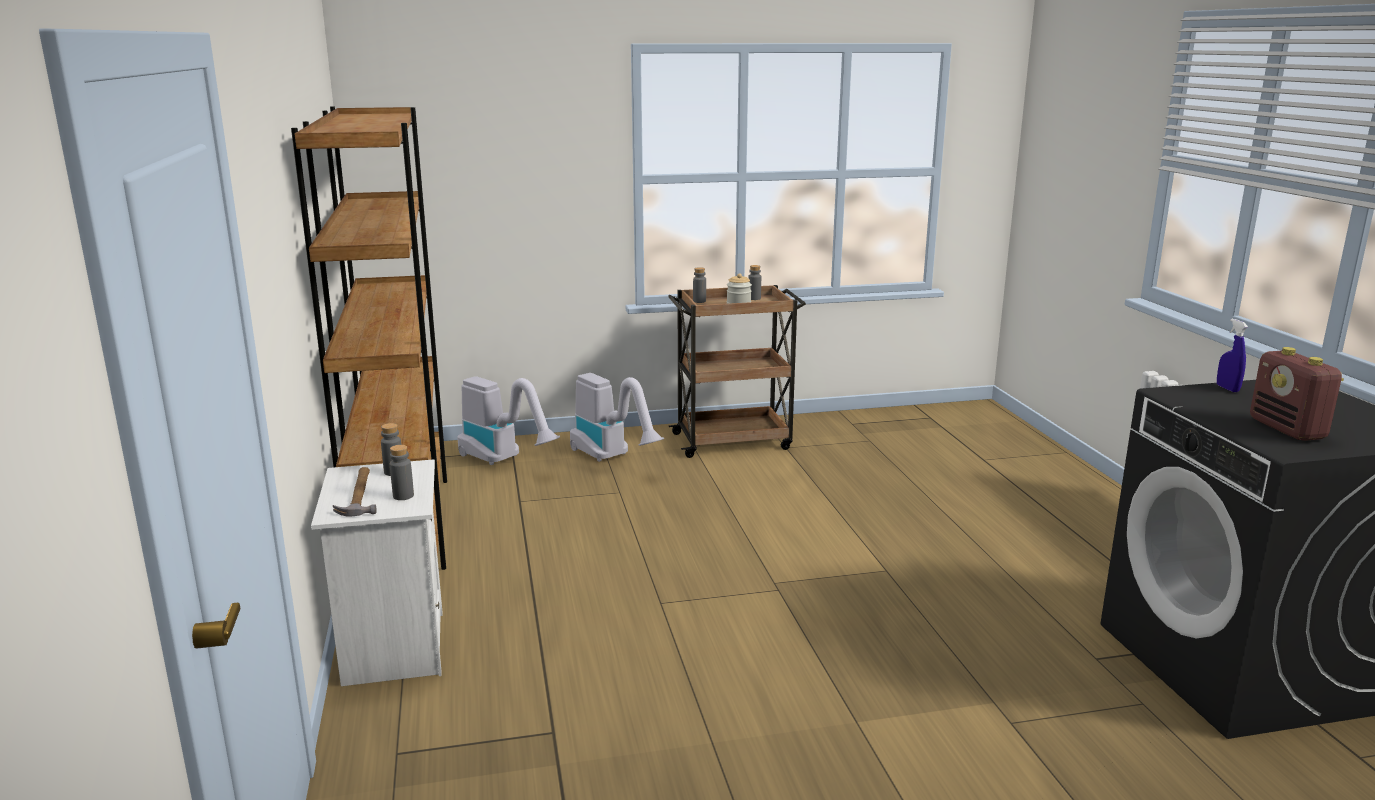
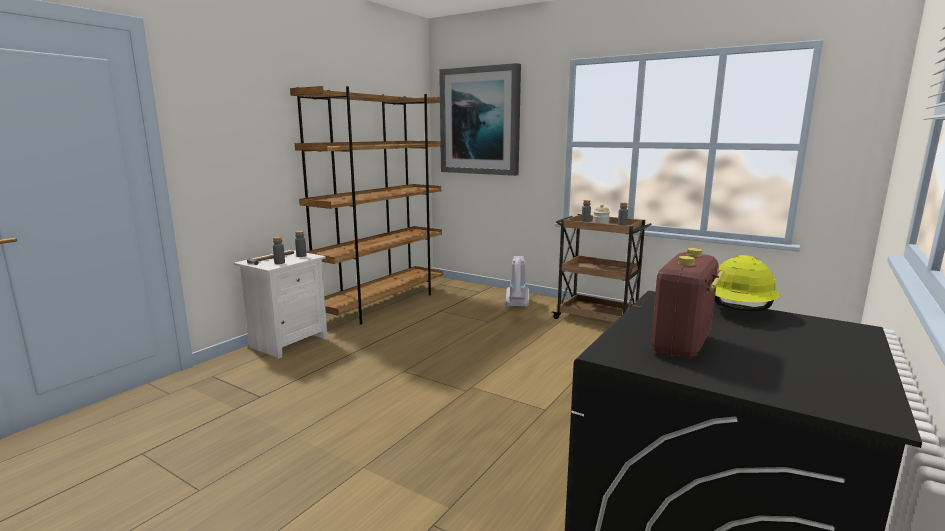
camera: 45 degrees right, 5 degrees down
(462, 145) = (480, 121): none -> picture
(504, 460) = (469, 294): vacuum cleaner -> none
(1227, 388) = (739, 310): blue spray bottle -> yellow hard hat

